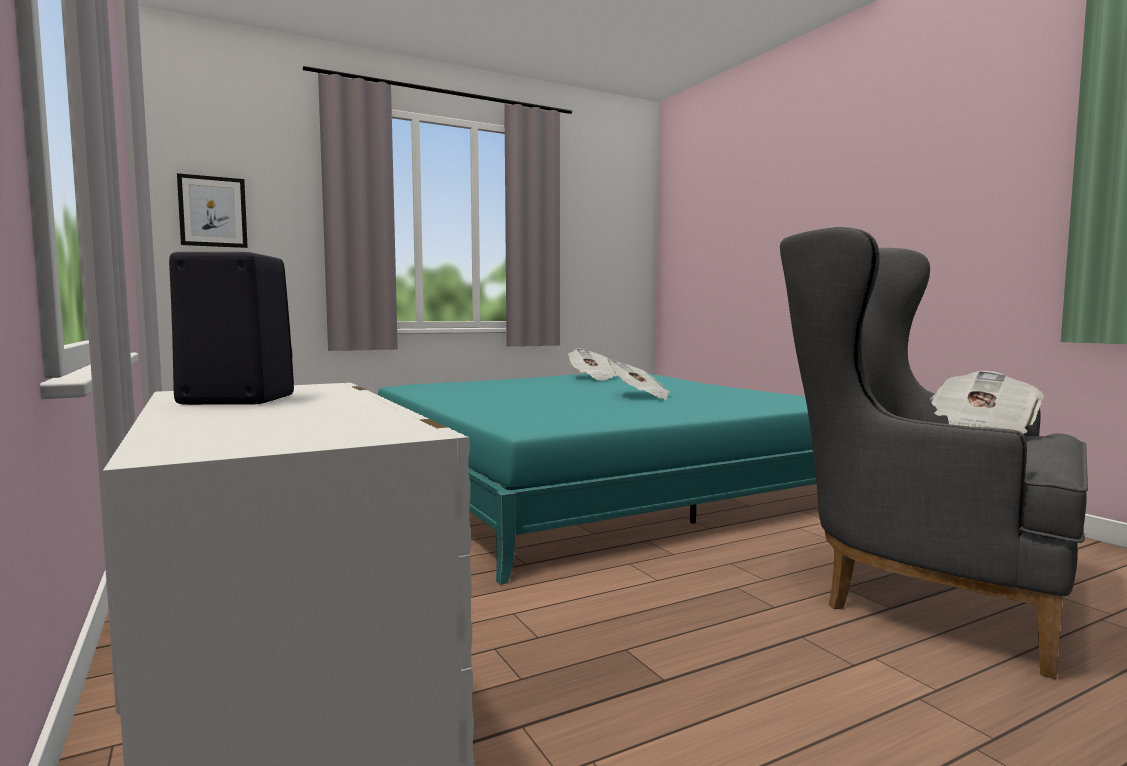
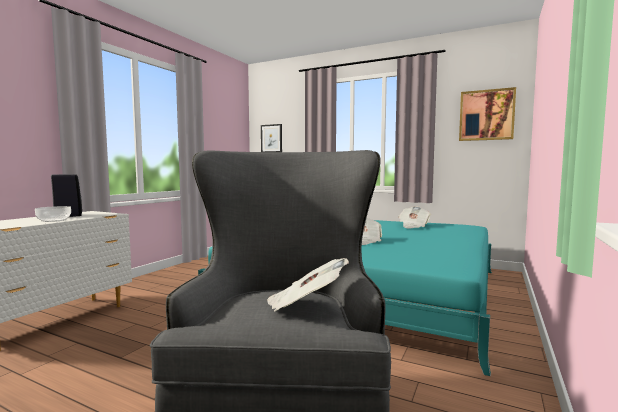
camera: 55 degrees right, 0 degrees up
(336, 405) = (54, 220): none -> bowl
(613, 218) = (486, 115): none -> picture

